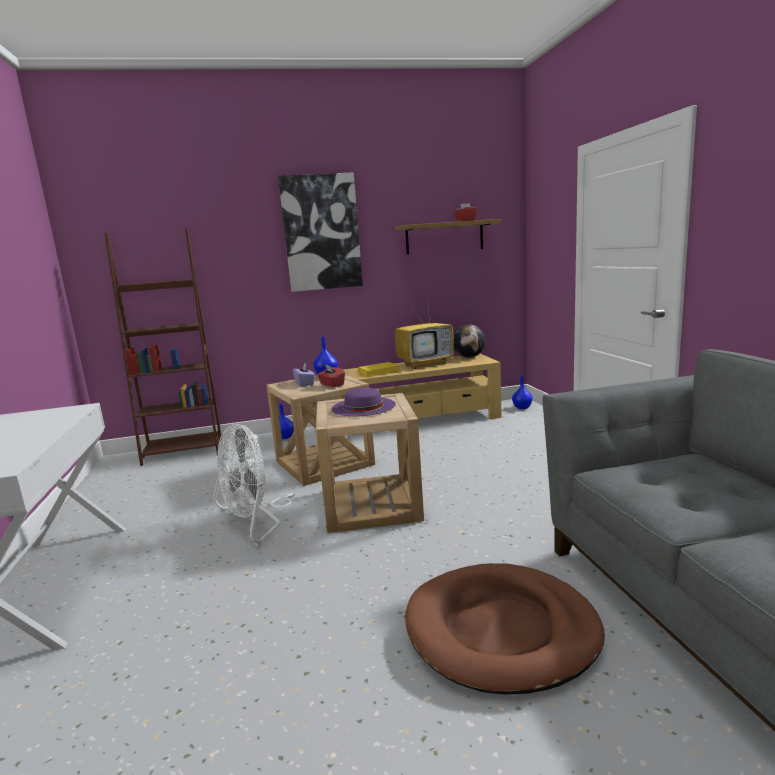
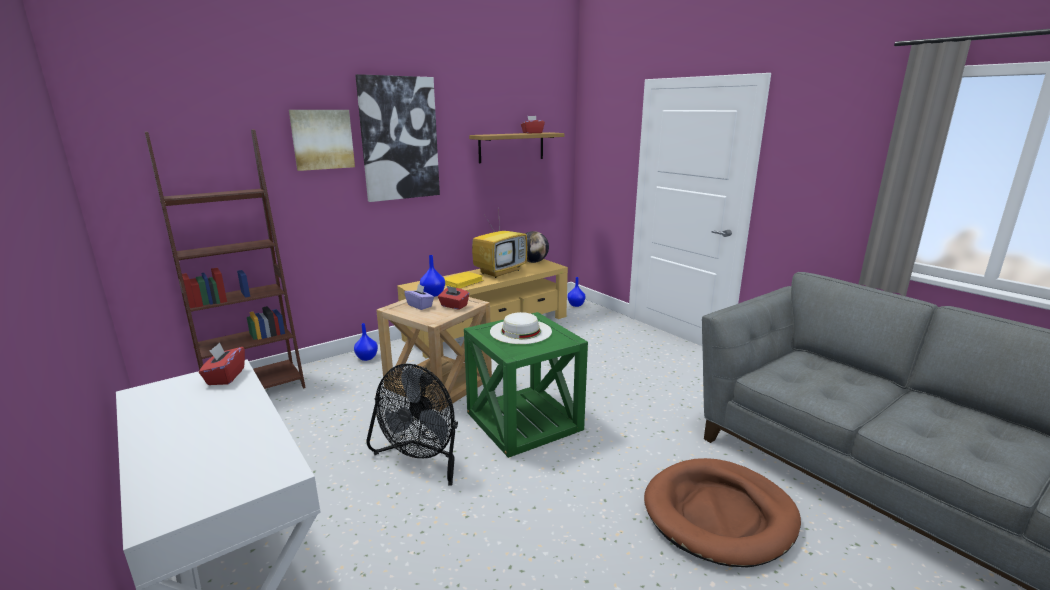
camera: 25 degrees left, 5 degrees up
(68, 411) = (225, 377): none -> red tissue box
(248, 235) = (322, 139): none -> picture
(256, 519) = (421, 456): white fan -> black fan
(363, 406) = (520, 331): purple hat -> white hat
(371, 504) = (524, 421): beige side table -> green side table

